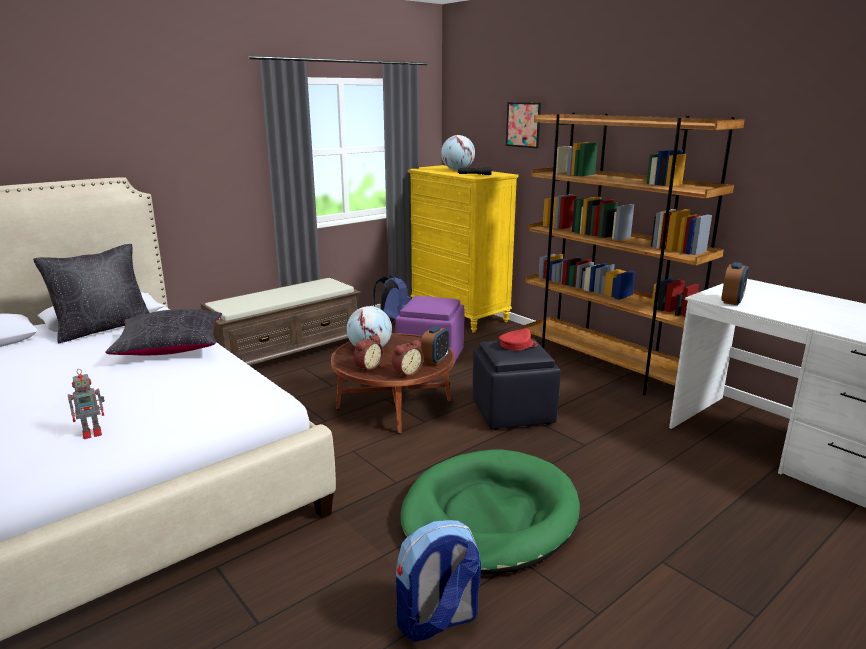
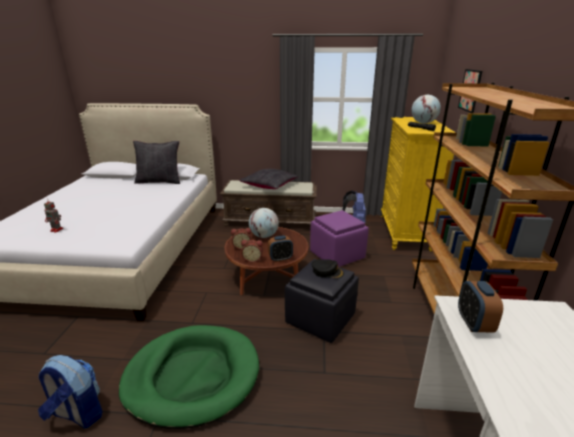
camera: 45 degrees right, 5 degrees up
(170, 347) = (157, 199): black pillow -> black pillow (269, 185)
(517, 344) = (327, 271): red cap -> black cap
(732, 301) = (473, 323): alarm clock -> alarm clock turned 105 degrees clockwise

